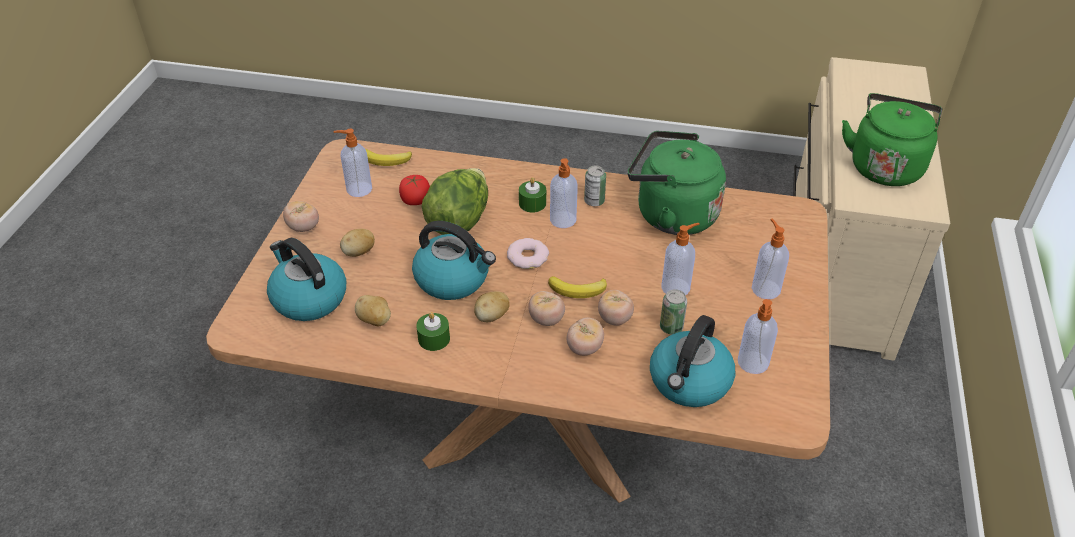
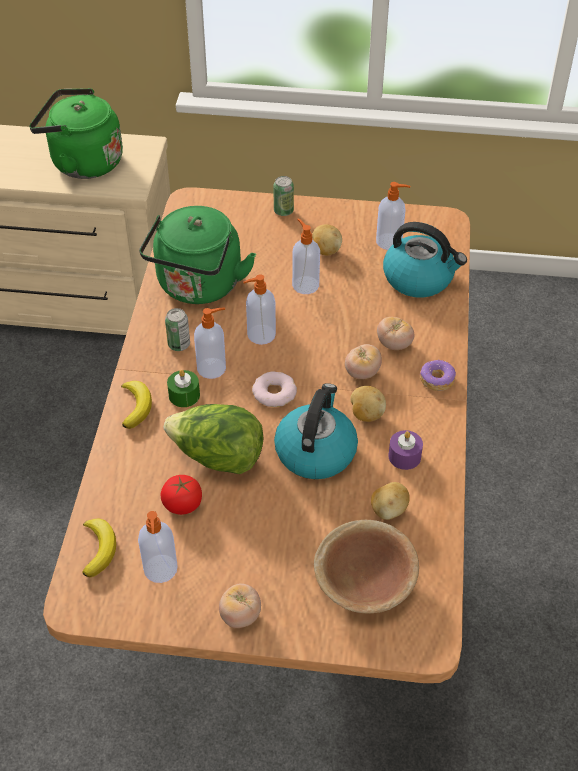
camera: 95 degrees left, 5 degrees up
(308, 298) = (365, 581): kettle -> brown bowl
(359, 253) = (282, 546): potato -> potato (325, 250)
(434, 339) = (404, 456): green candle -> purple candle
(530, 376) = (436, 379): none -> donut
(578, 290) = (318, 351): banana -> banana (136, 406)
(614, 319) = (353, 325): tomato -> none
(671, 327) = (357, 288): can -> can (283, 211)
(765, 288) = (299, 230): soap dispenser -> soap dispenser (260, 335)

